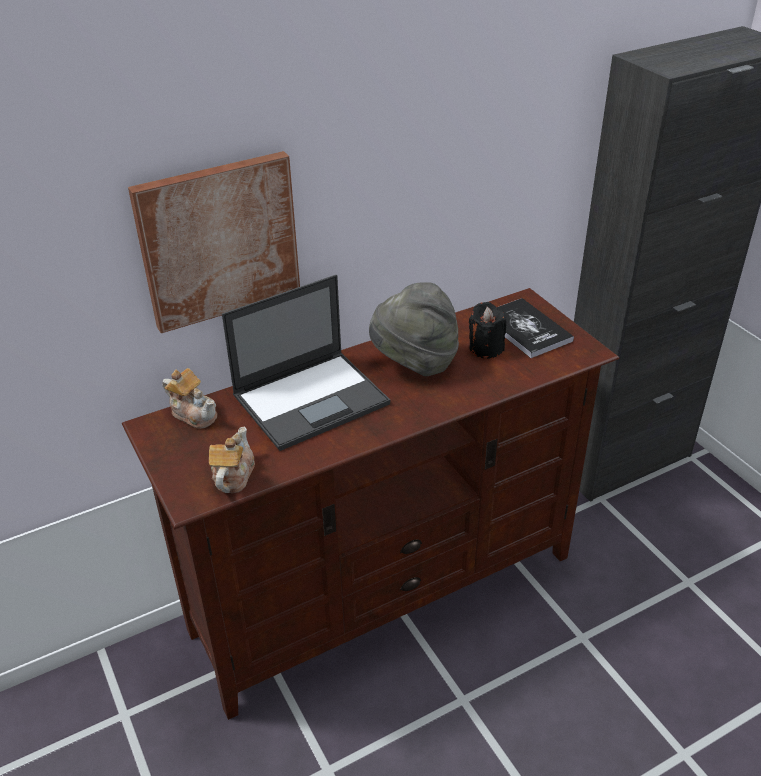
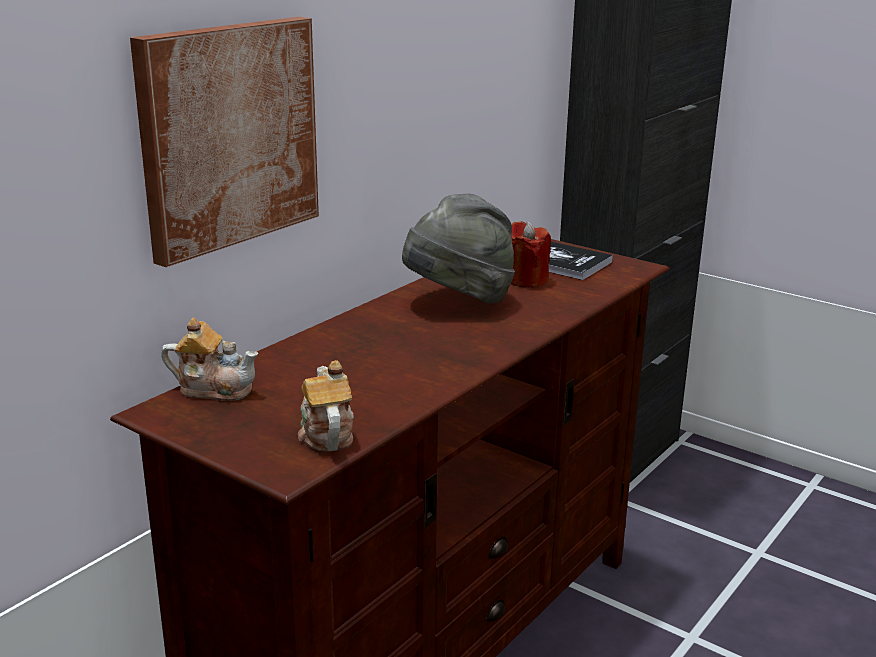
camera: 25 degrees left, 15 degrees down
(312, 399) = (364, 350): laptop -> none
(485, 348) = (526, 280): black candle -> red candle

